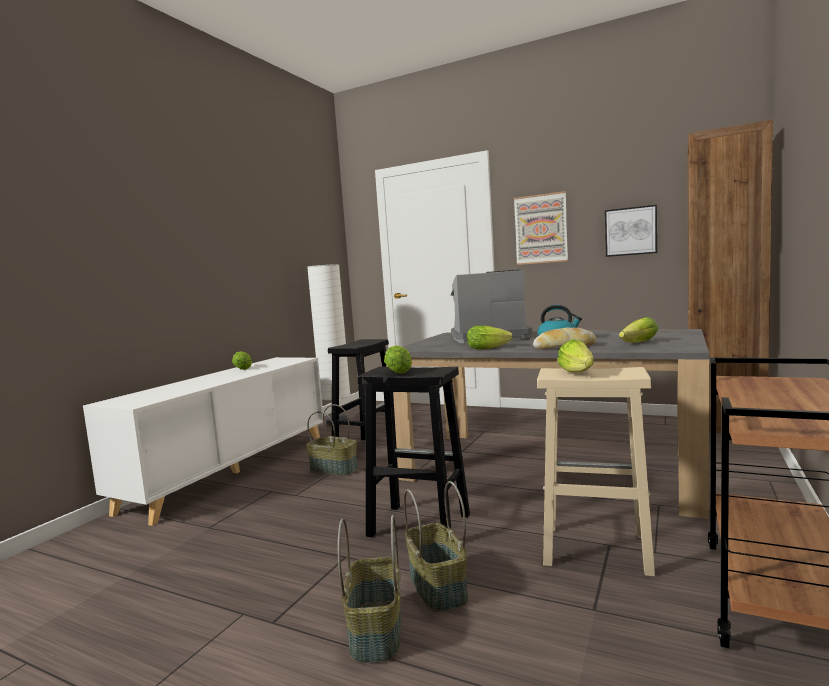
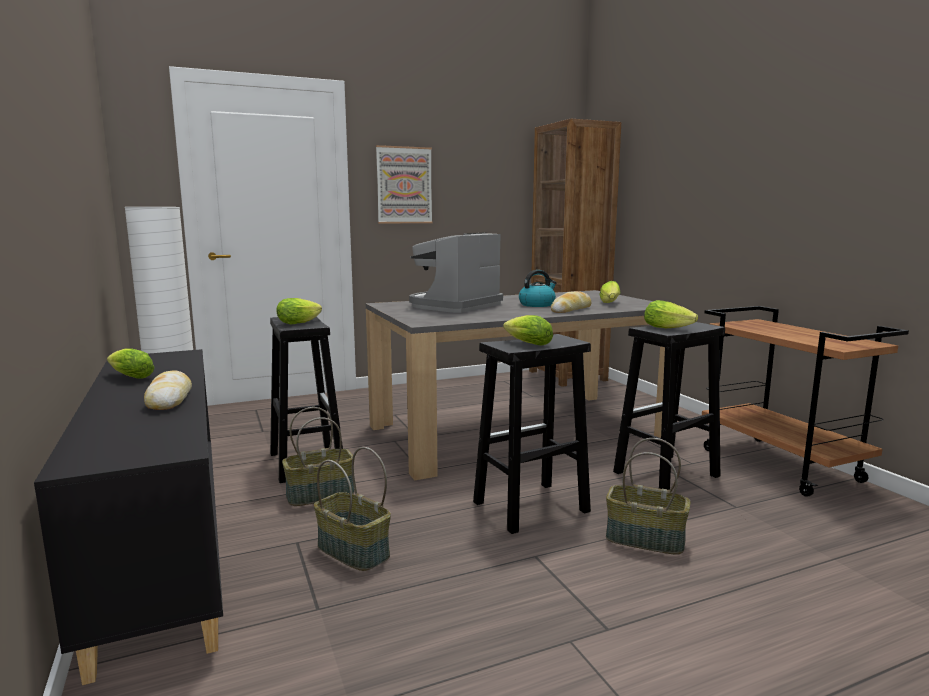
camera: 50 degrees left, 5 degrees up
(215, 381) = (170, 399): none -> bread
(232, 471) = (163, 546): white cabinet -> black cabinet
(375, 631) = (678, 586): basket -> basket (352, 551)
(490, 348) = (513, 315): lettuce -> lettuce (301, 322)
(594, 549) = (665, 474): beige stool -> black stool
(630, 231) = (487, 198): picture -> none

